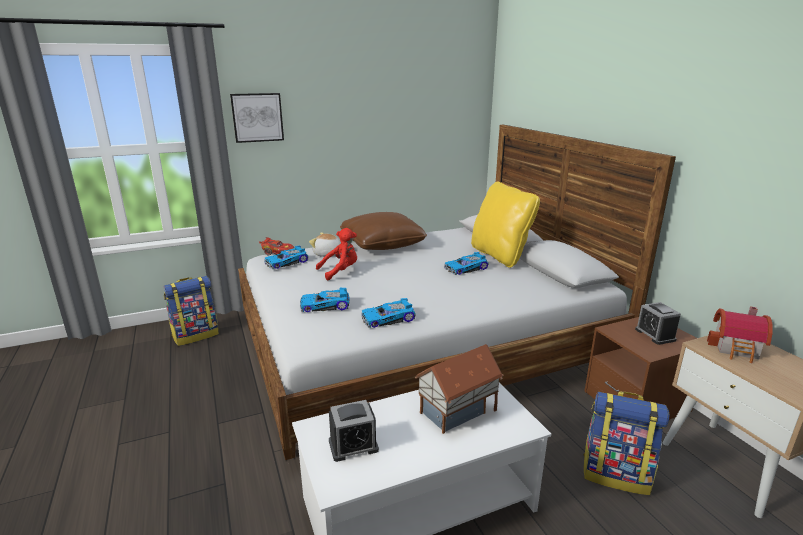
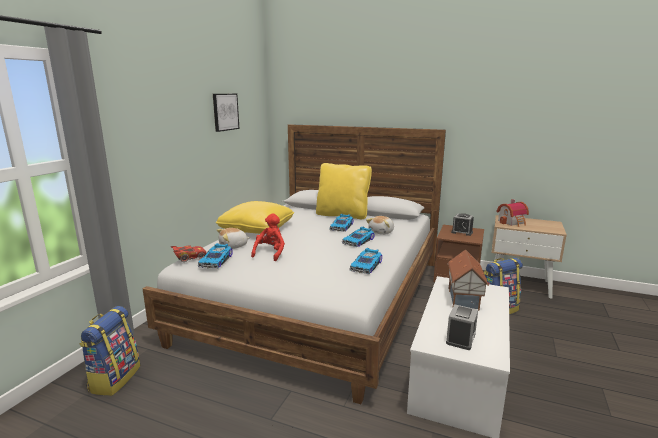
camera: 45 degrees left, 5 degrees down
(257, 117) = (123, 128): picture -> picture (225, 112)
(325, 306) = (314, 274): toy car -> toy car (359, 241)
(382, 244) = (256, 229): brown pillow -> yellow pillow
(495, 290) = (382, 232): none -> plush toy

